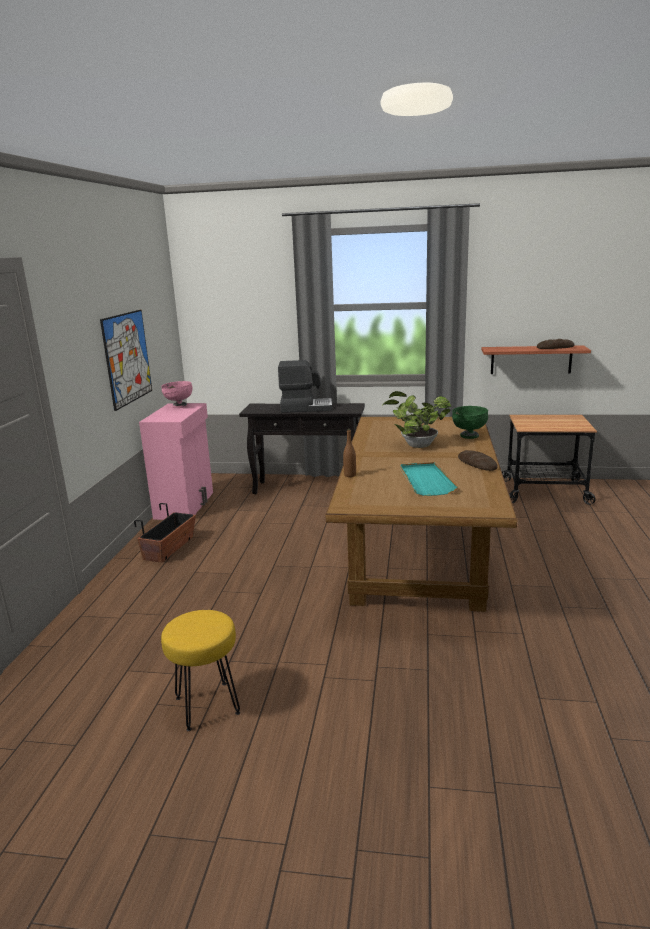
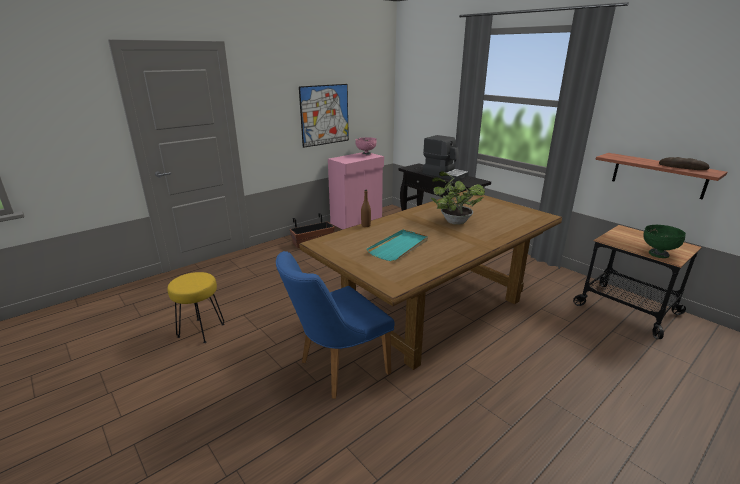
camera: 40 degrees right, 5 degrees up
(426, 649) = (336, 369): none -> blue chair
(469, 436) = (510, 227): green bowl -> green bowl (657, 254)
(477, 464) = (463, 249): bread -> none

